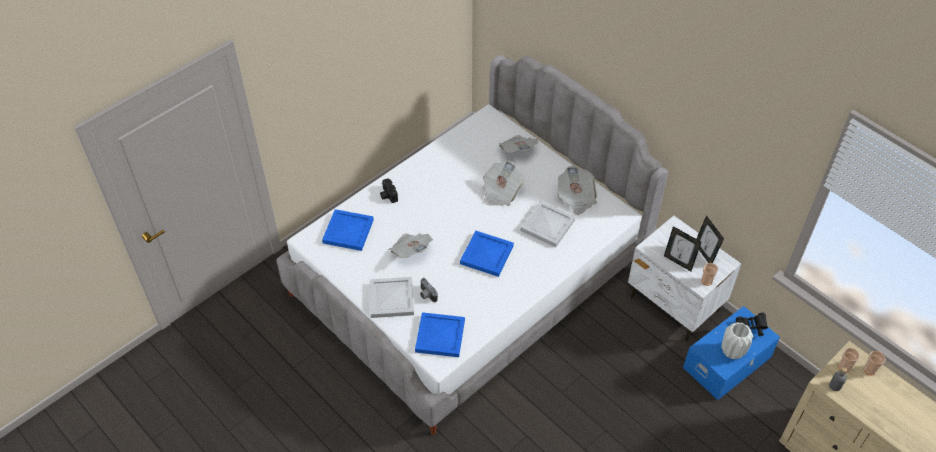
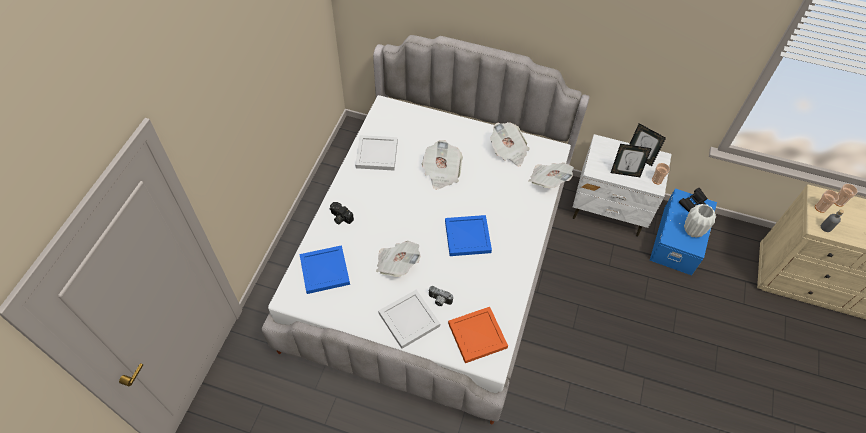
camera: 30 degrees left, 5 degrees up
(441, 335) = (477, 334): blue tray -> orange tray
(517, 151) = (431, 128): newspaper -> newspaper (548, 180)
(546, 225) = (500, 186): white tray -> white tray (376, 154)

